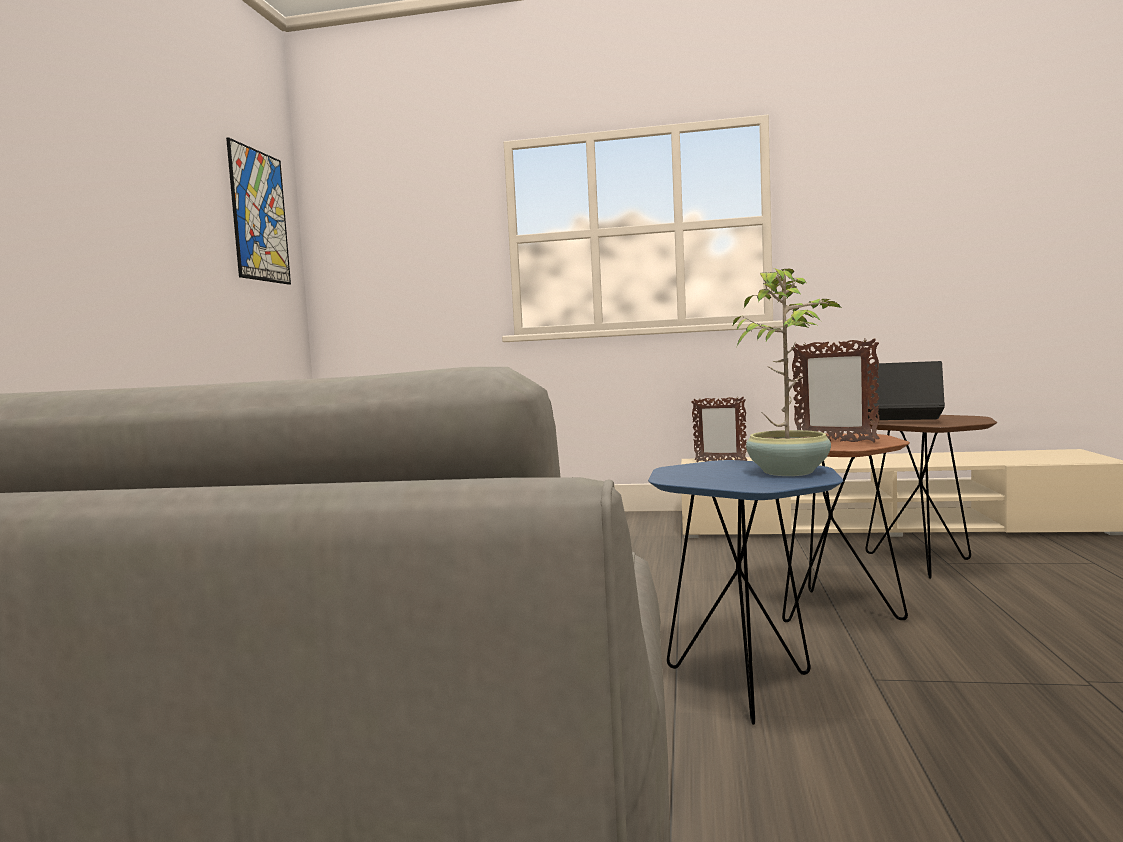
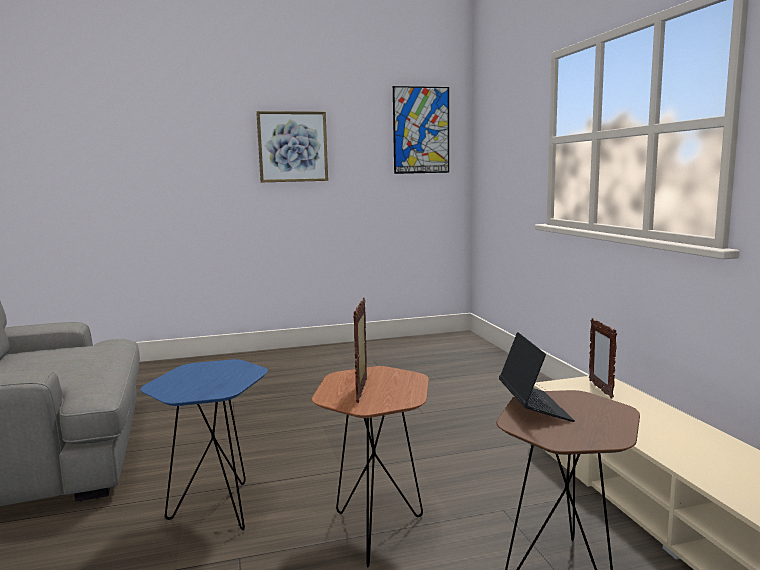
camera: 65 degrees right, 5 degrees up
(110, 202) = (292, 147): none -> picture
(789, 471) = (207, 388): potted plant -> none

